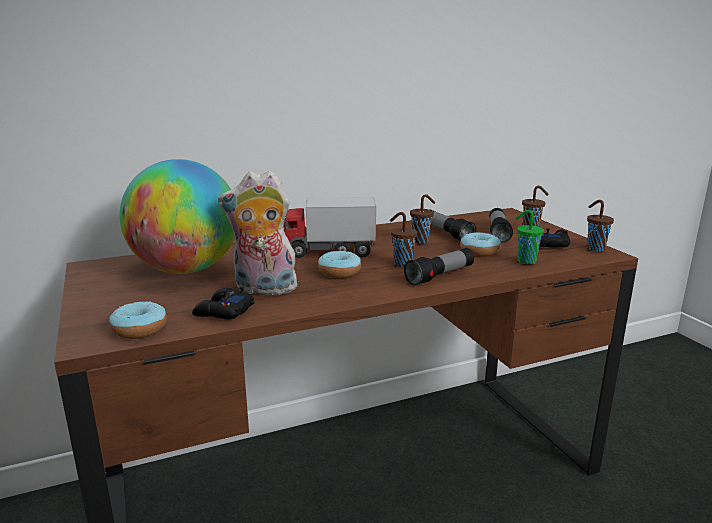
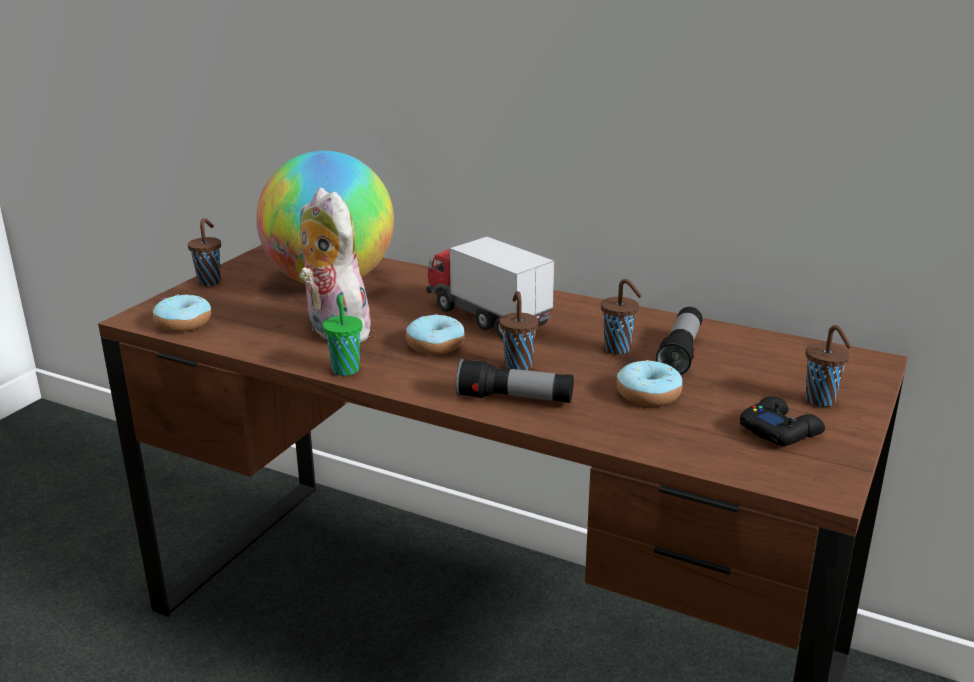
camera: 50 degrees right, 5 degrees up
(223, 311) = (259, 337): black game controller -> none
(498, 233) = (754, 383): flashlight -> none
(525, 261) = (668, 434): green cup -> green cup (345, 369)
(594, 248) = (830, 471): brown cup -> brown cup (210, 281)

